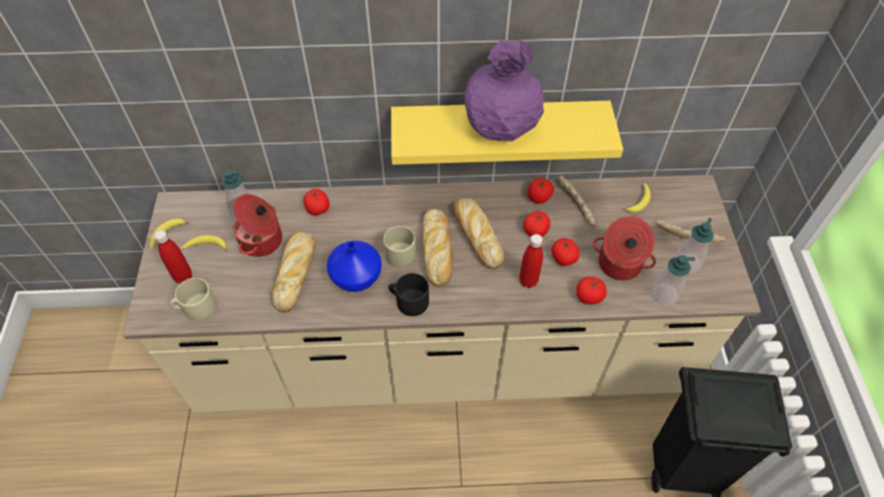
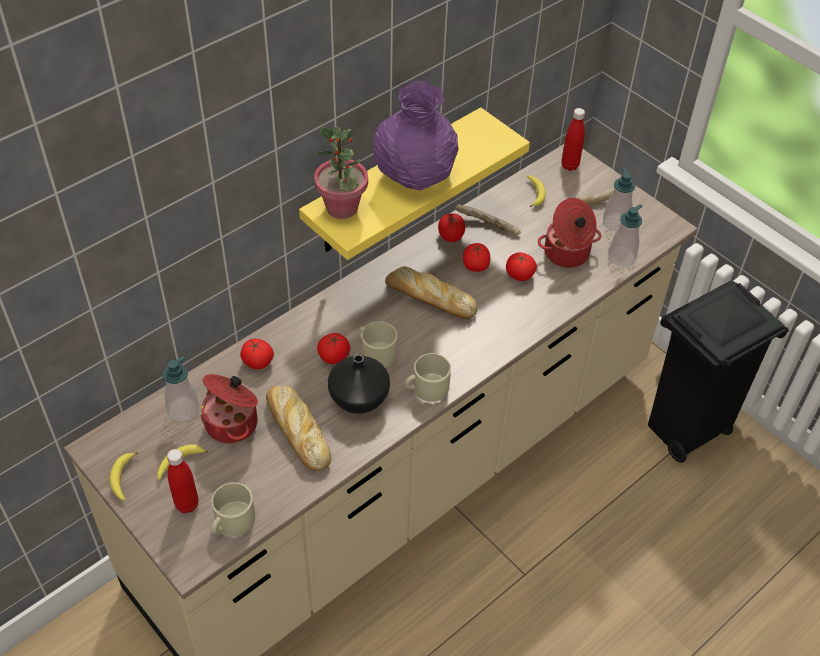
camera: 40 degrees left, 5 degrees down
(357, 277) = (360, 397): blue vase -> black vase
(408, 301) = (426, 388): black mug -> beige mug
(421, 122) = (342, 208): none -> potted plant
(437, 251) = (409, 332): bread -> none
(528, 281) = (509, 310): red bottle -> red bottle (569, 165)
(589, 296) = (568, 293): tomato -> tomato (334, 356)

